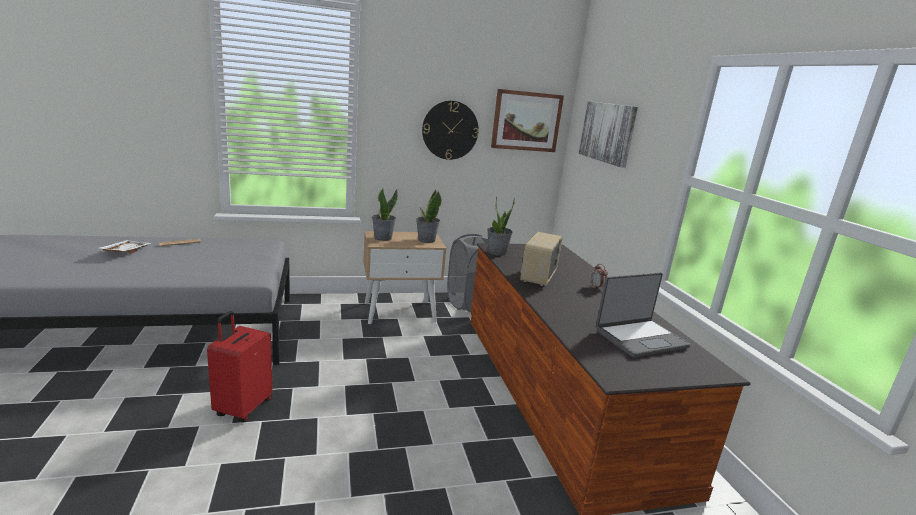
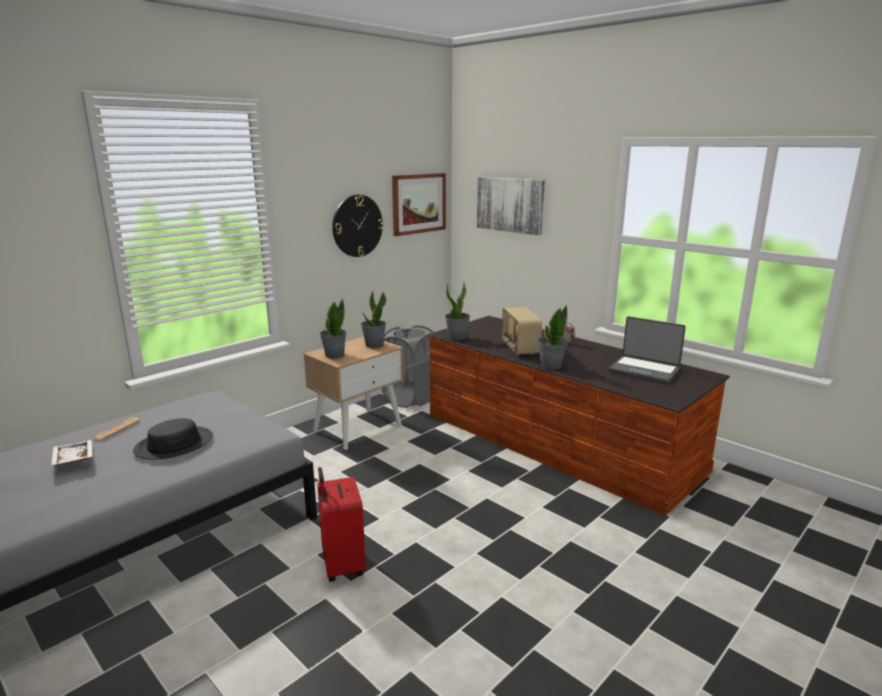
camera: 30 degrees left, 0 degrees up
(188, 263) = (174, 444): none -> black hat
(541, 300) = (550, 365): none -> potted plant
(640, 338) = (644, 370): laptop -> laptop turned 90 degrees clockwise

